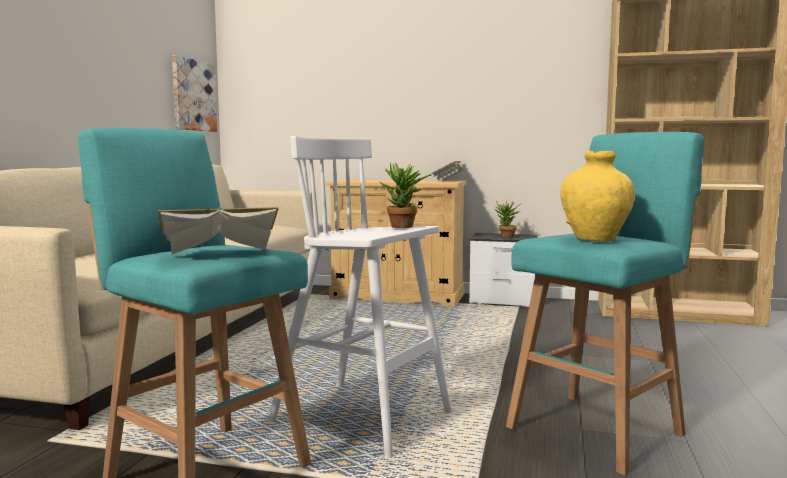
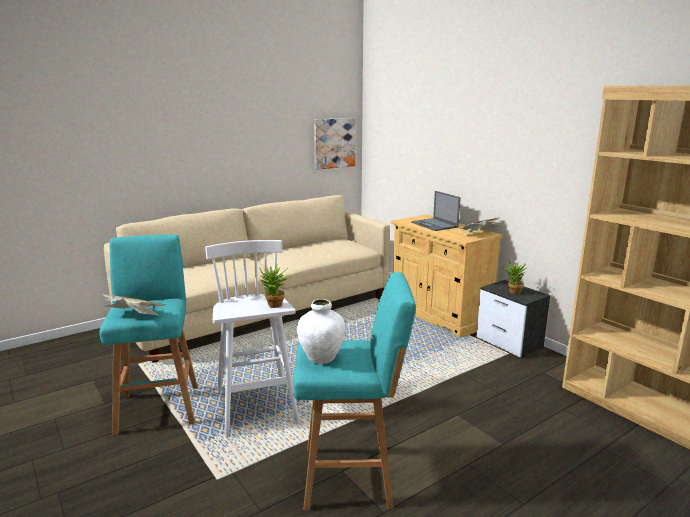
camera: 40 degrees right, 10 degrees up
(384, 180) = (435, 225): none -> laptop
(594, 239) = (321, 358): yellow vase -> white vase

